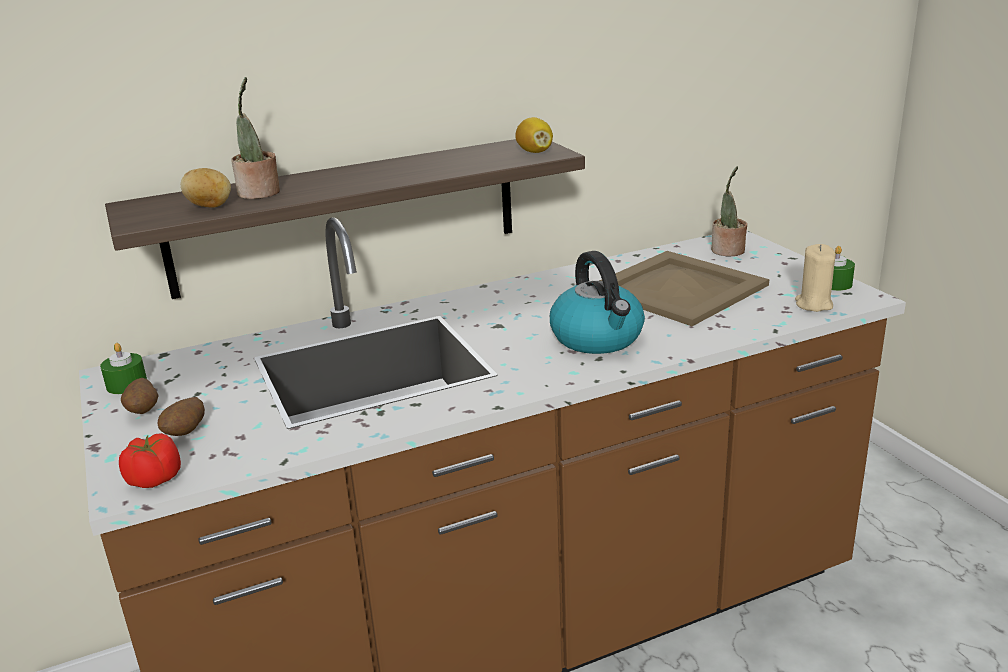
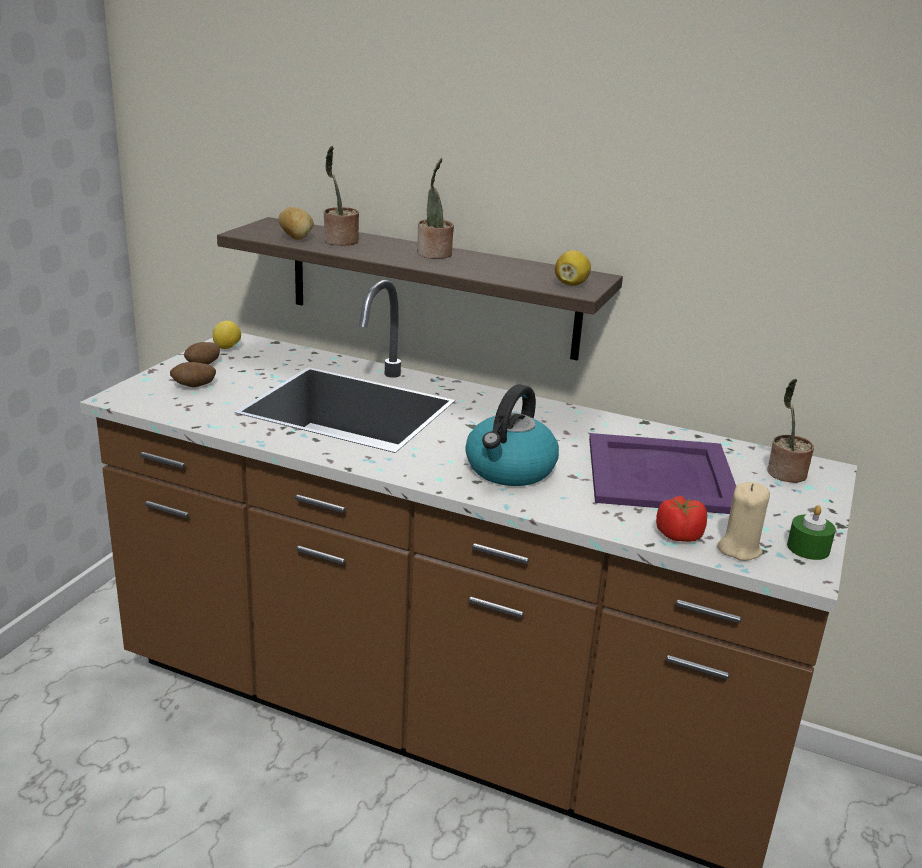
camera: 45 degrees right, 0 degrees up
(127, 384) = (227, 348): green candle -> lemon
(154, 479) = (136, 399): tomato -> tomato (678, 535)
(373, 172) = (434, 254): none -> potted plant
(676, 288) = (659, 473): beige tray -> purple tray

